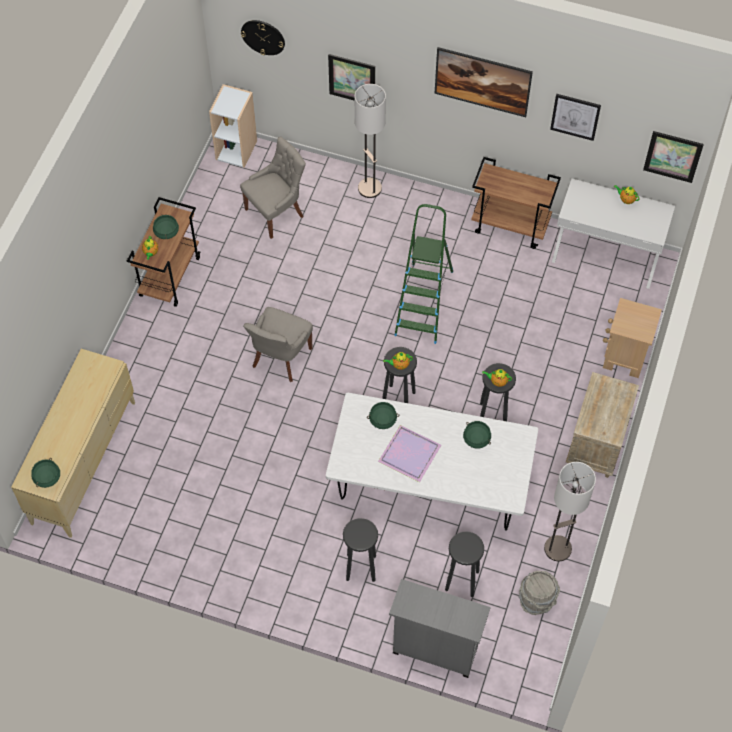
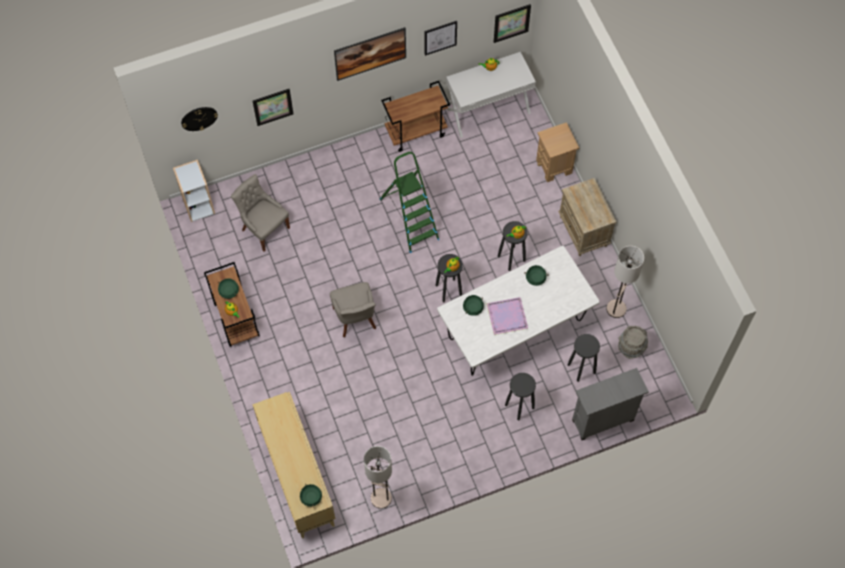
camera: 40 degrees left, 5 degrees up
(276, 213) = (264, 228): grey chair -> grey chair turned 60 degrees counterclockwise
(370, 188) = (308, 169): floor lamp -> floor lamp (381, 498)

